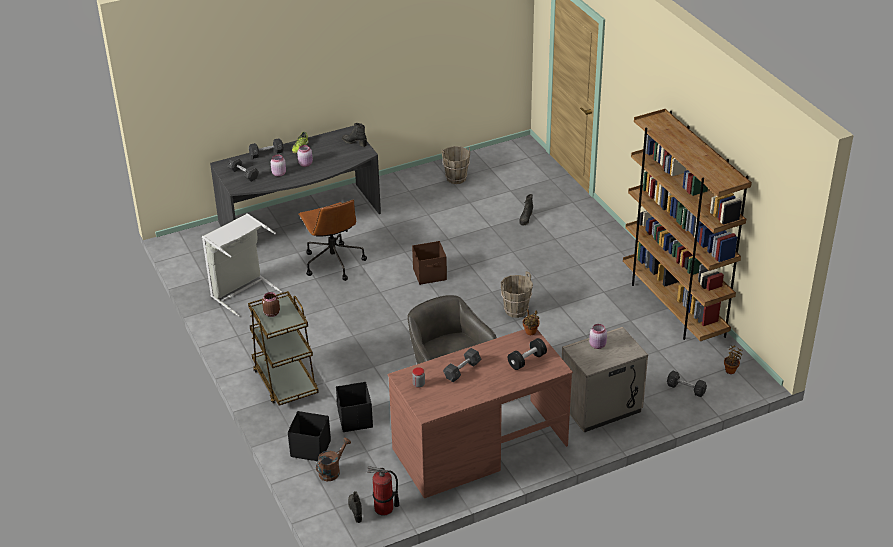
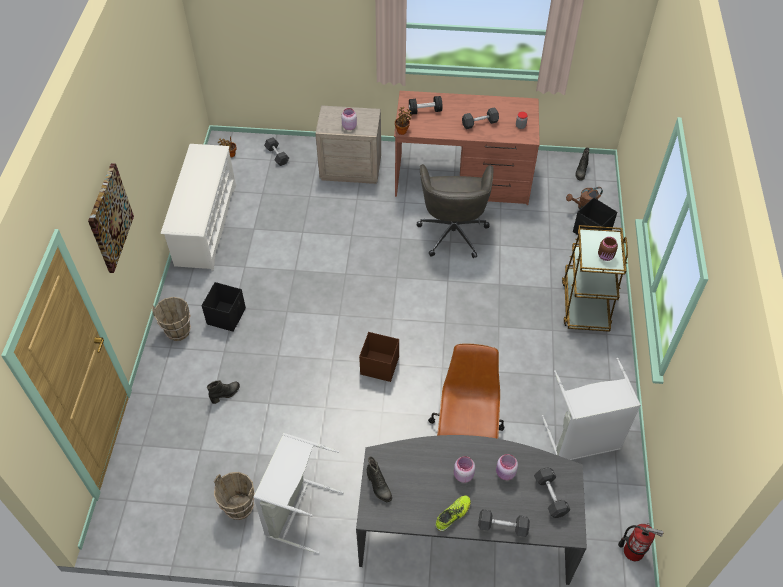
camera: 150 degrees left, 15 degrees up
(355, 419) = (543, 241): black storage box -> black storage box (227, 316)
(384, 508) = (560, 165): fire extinguisher -> fire extinguisher (633, 551)
(418, 189) = (296, 511): none -> grey laundry basket
(516, 311) = (336, 283): brown bucket -> brown bucket (178, 331)
(635, 107) = (109, 218): none -> picture
(674, 306) = (205, 225): brown bookcase -> white shoe rack

